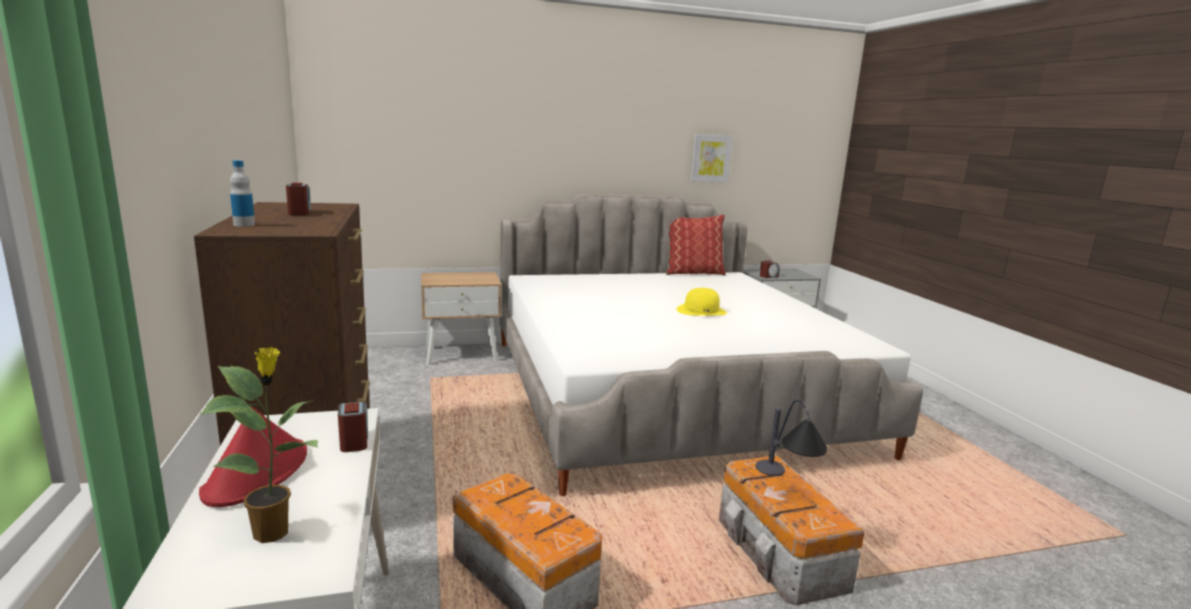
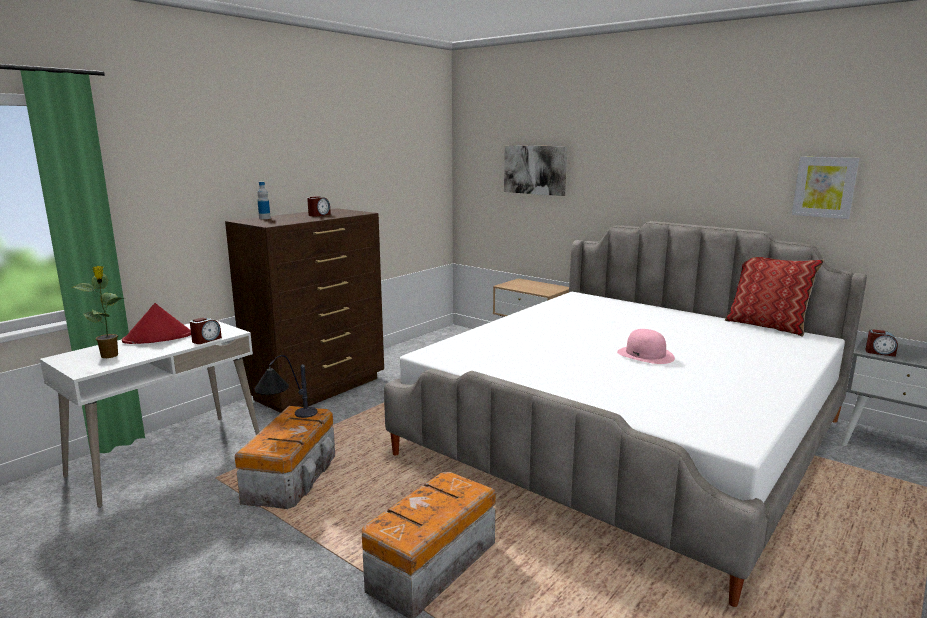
camera: 55 degrees right, 0 degrees up
(435, 143) = (535, 169): none -> picture
(701, 311) = (645, 355): yellow hat -> pink hat
(786, 484) = (441, 503): table lamp -> table lamp (287, 420)

